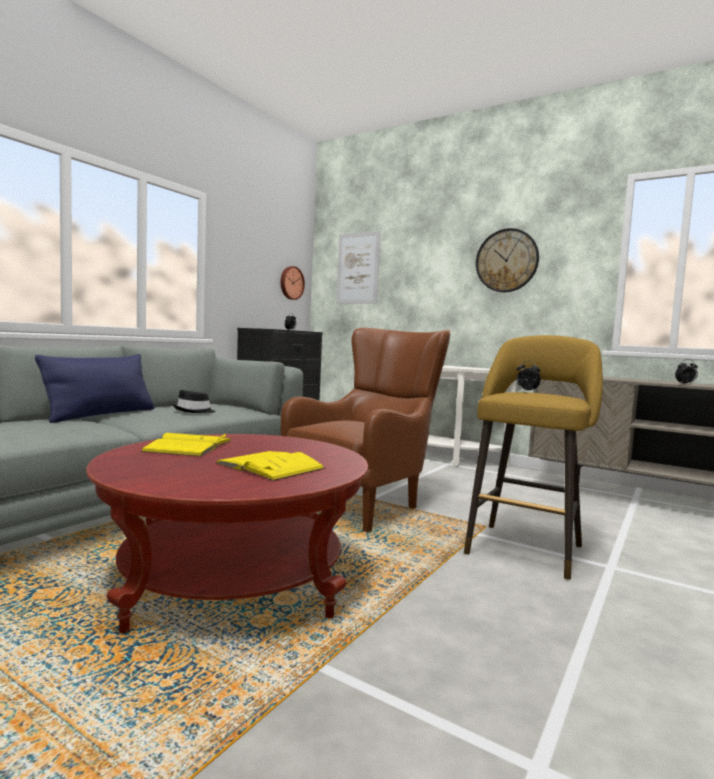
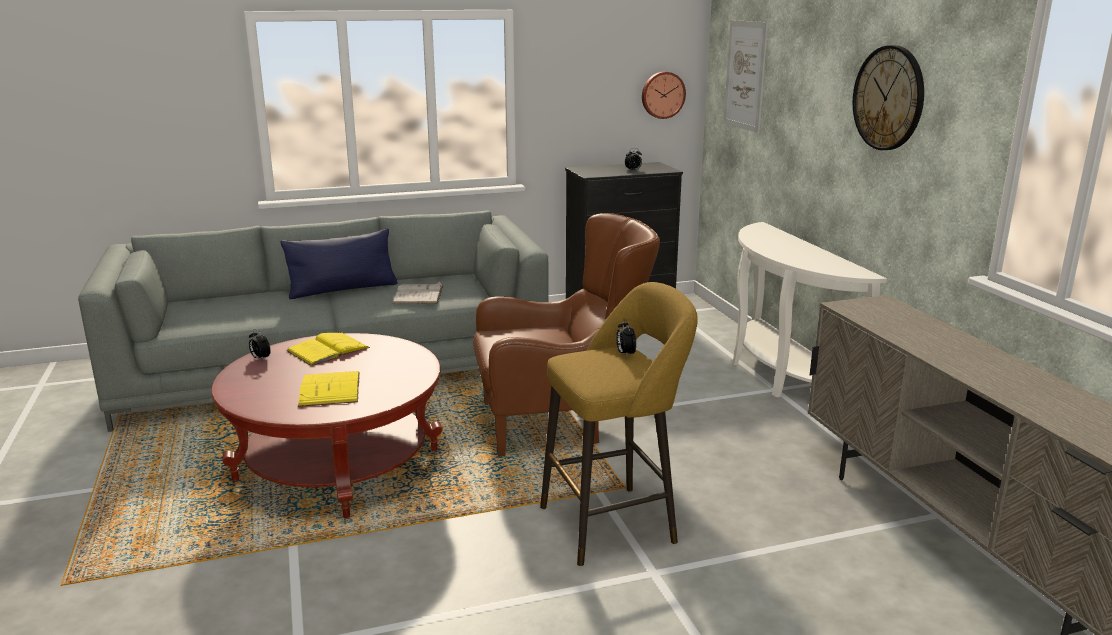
camera: 40 degrees right, 15 degrees up
(194, 411) = (418, 294): black hat -> white book
(685, 384) = (966, 374): alarm clock -> alarm clock (260, 358)

